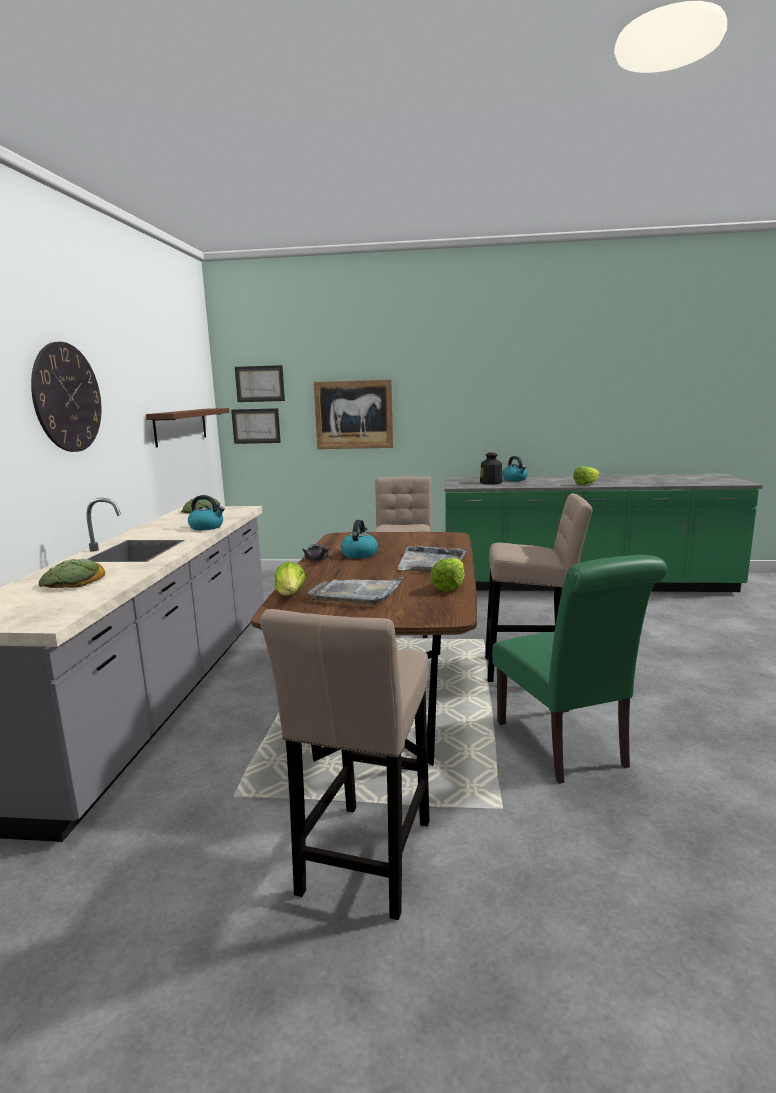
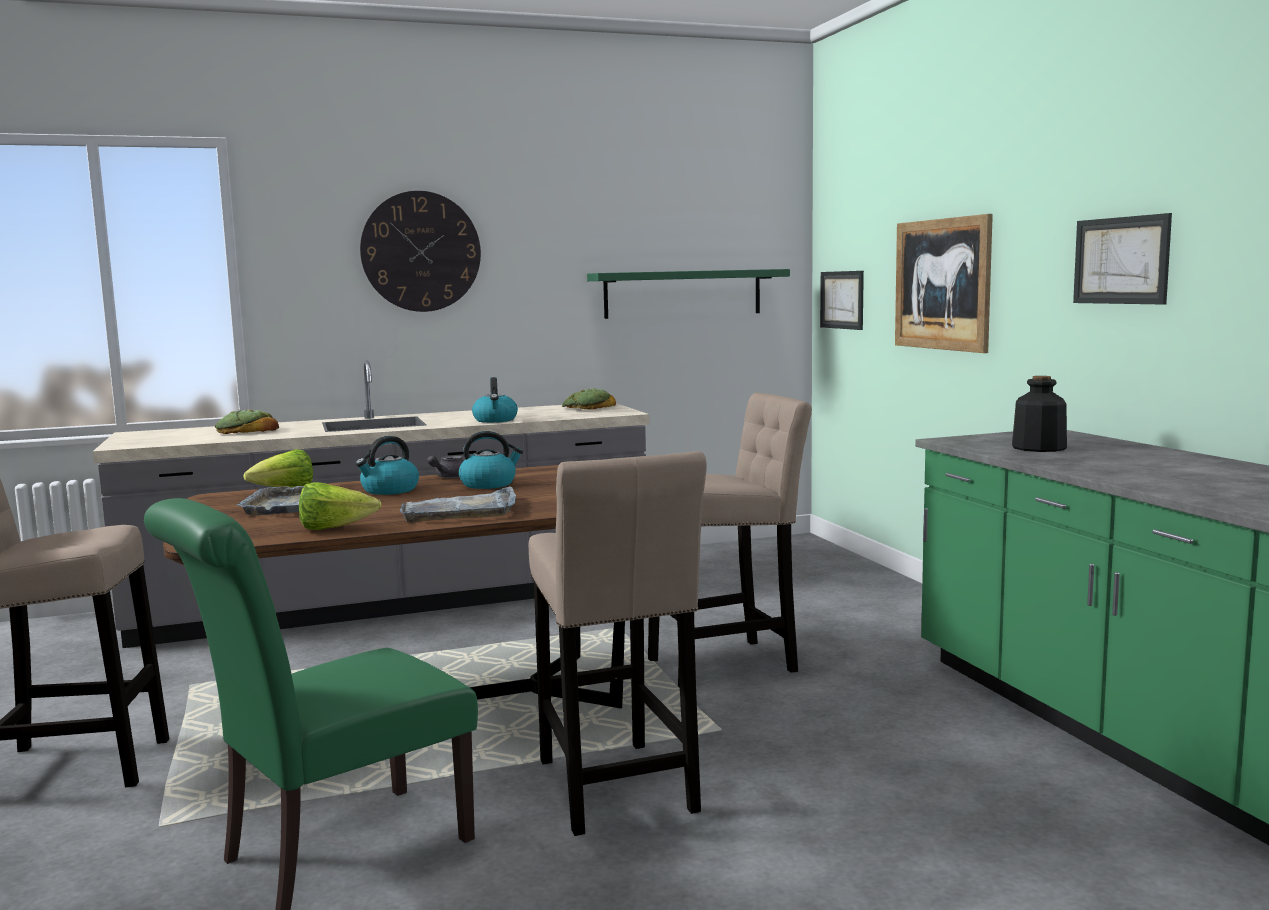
camera: 65 degrees right, 5 degrees down
(181, 426) = (683, 293): brown shelf -> green shelf
(260, 383) = (849, 229): picture -> picture (1121, 260)
(515, 479) = (1120, 453): kettle -> kettle (389, 490)
(586, 484) = (1178, 489): lettuce -> none

